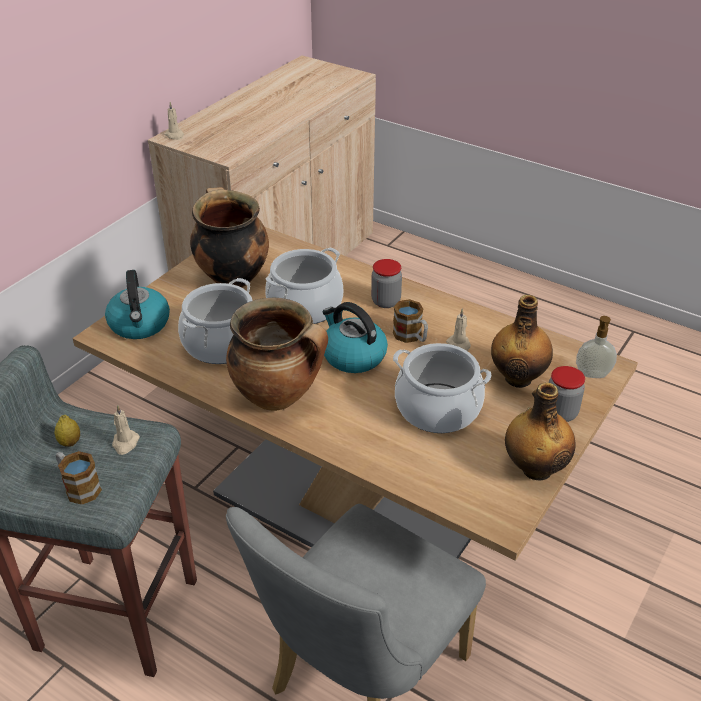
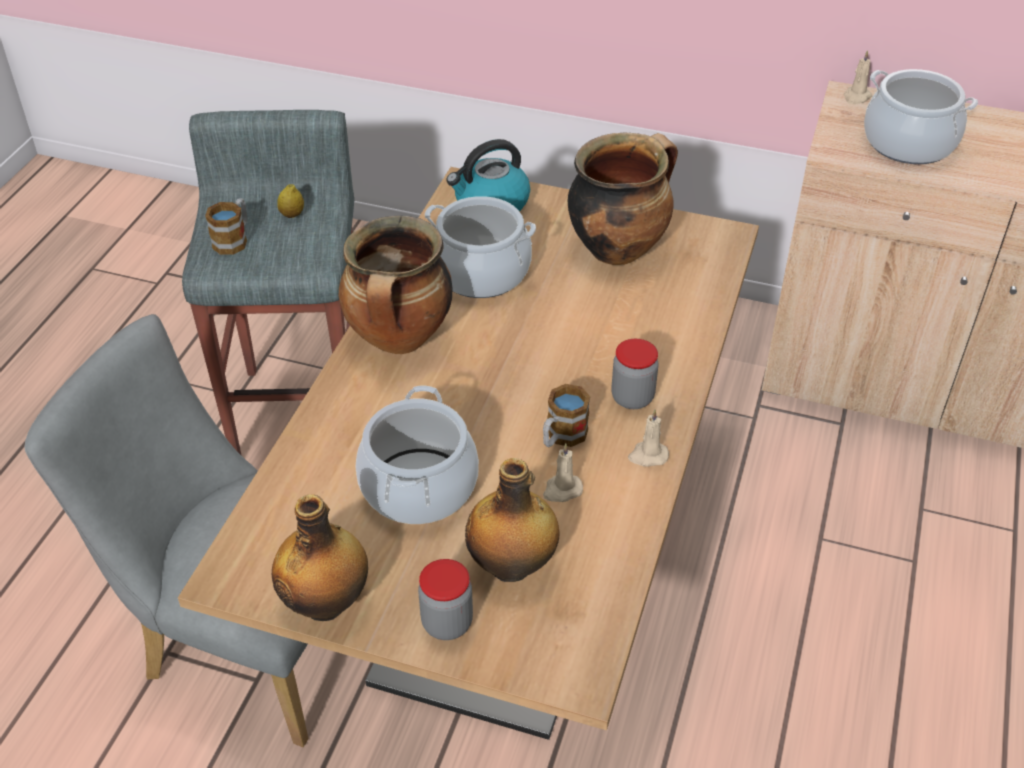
camera: 75 degrees right, 5 degrees up
(125, 443) = (300, 250): beige candle -> beige candle (647, 456)
(304, 306) = (585, 323): cooking pot -> cooking pot (908, 143)
(352, 356) = (499, 387): kettle -> none
(592, 375) = (550, 658): soap dispenser -> none

